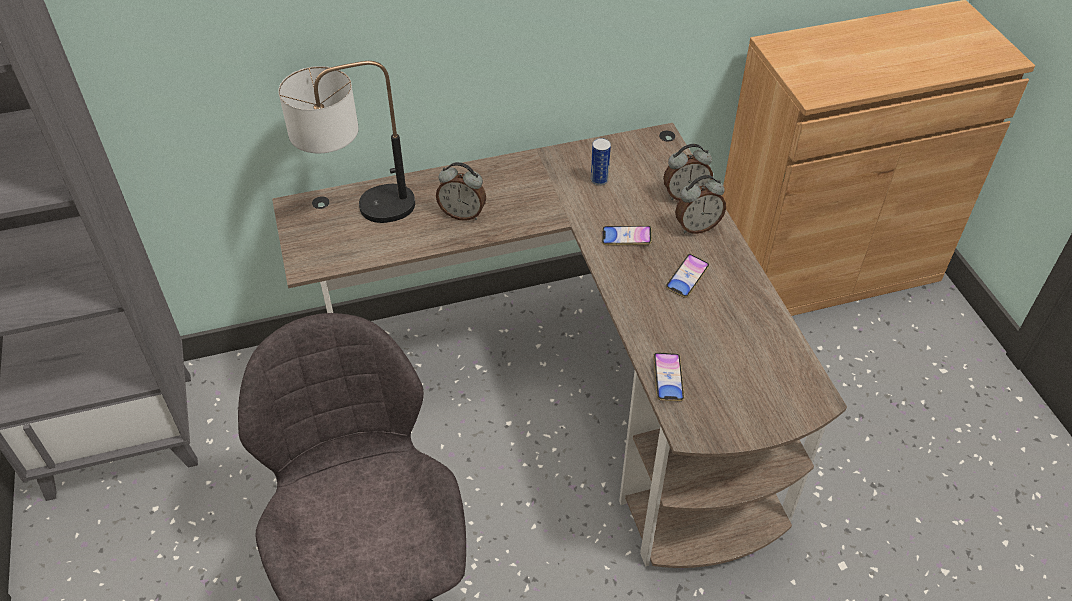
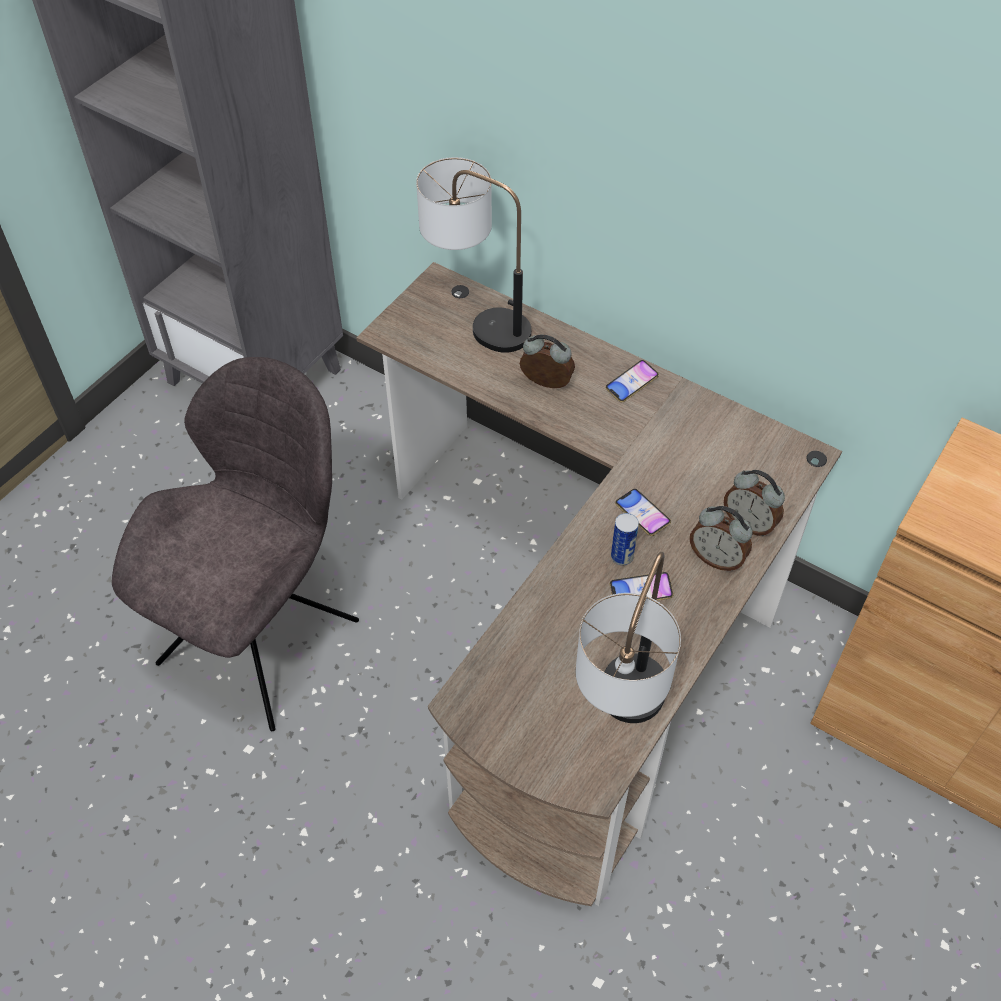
camera: 50 degrees right, 5 degrees up
(462, 214) = (545, 385): alarm clock -> alarm clock turned 135 degrees clockwise
(599, 180) = (694, 447): can -> can (622, 556)
(668, 379) = (503, 652): phone -> phone (631, 383)
(779, 353) = (620, 721): none -> table lamp

